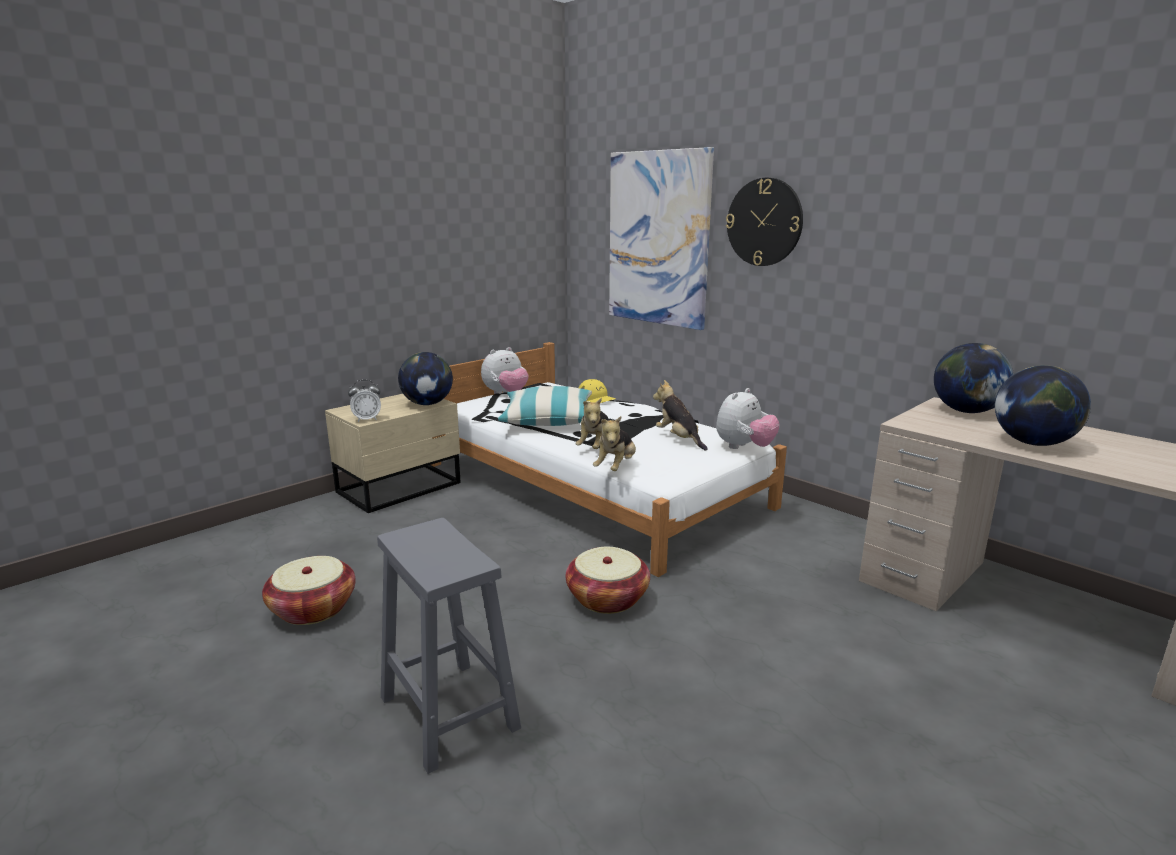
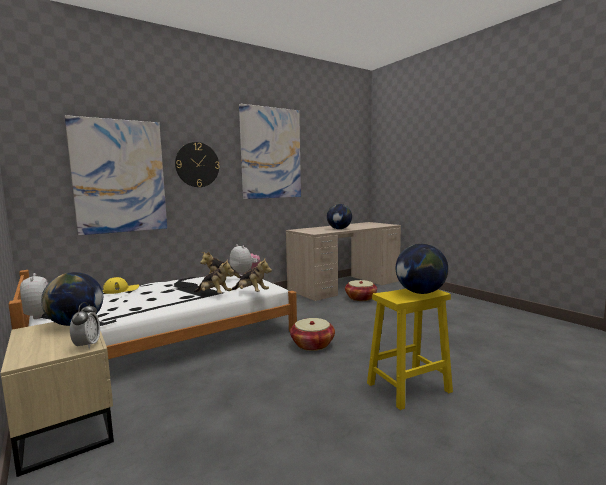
camera: 80 degrees left, 10 degrees down
(313, 609) = (291, 455): basket -> basket (360, 298)
(447, 711) = (407, 388): grey stool -> yellow stool
(548, 419) = (143, 303): pillow -> none
(938, 194) = (271, 153): none -> picture
(966, 411) = (305, 229): globe -> globe (420, 292)

